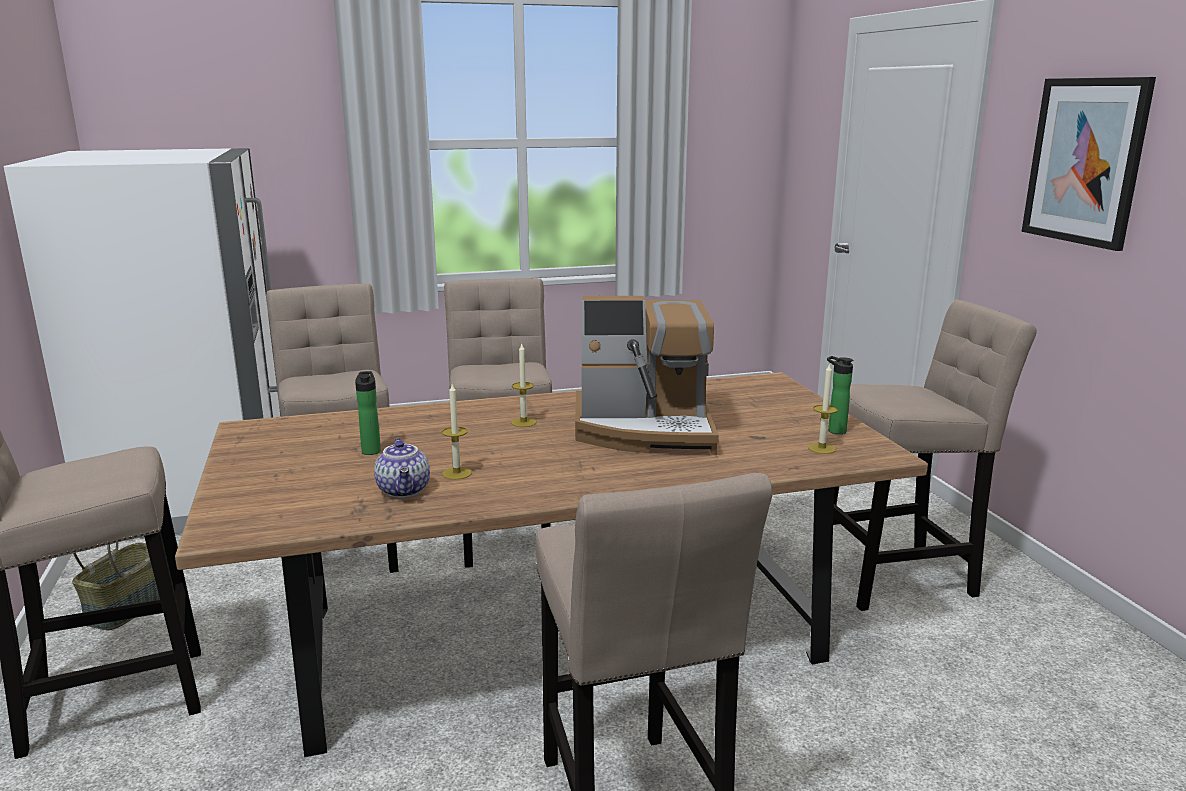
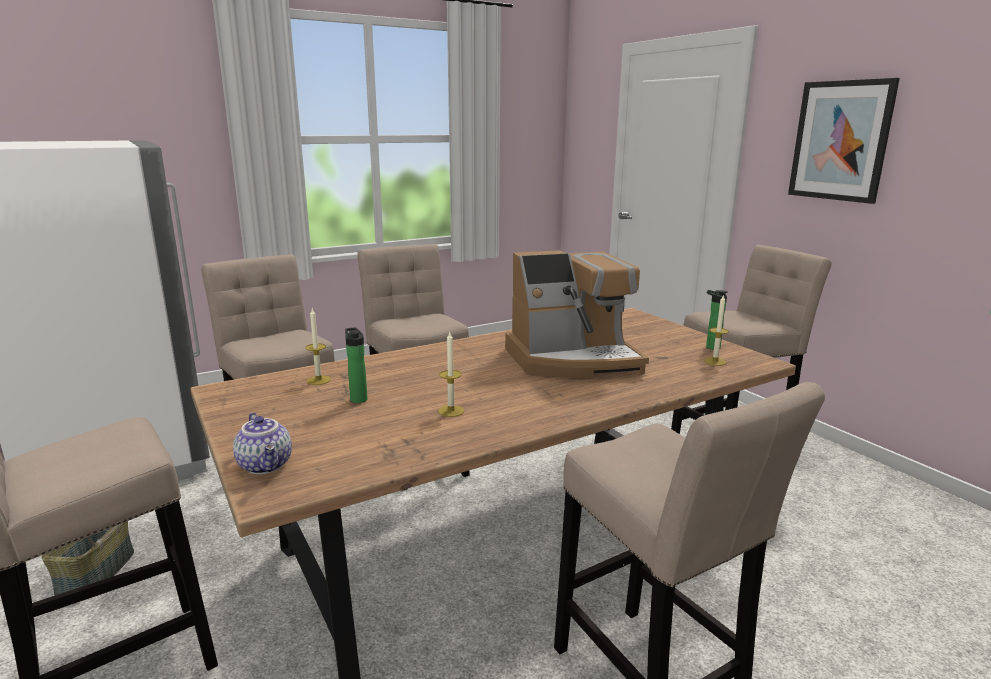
camera: 15 degrees left, 0 degrees up
(405, 490) = (417, 431): teapot -> teapot (266, 465)
(523, 422) = (471, 362): candle -> candle (318, 380)

